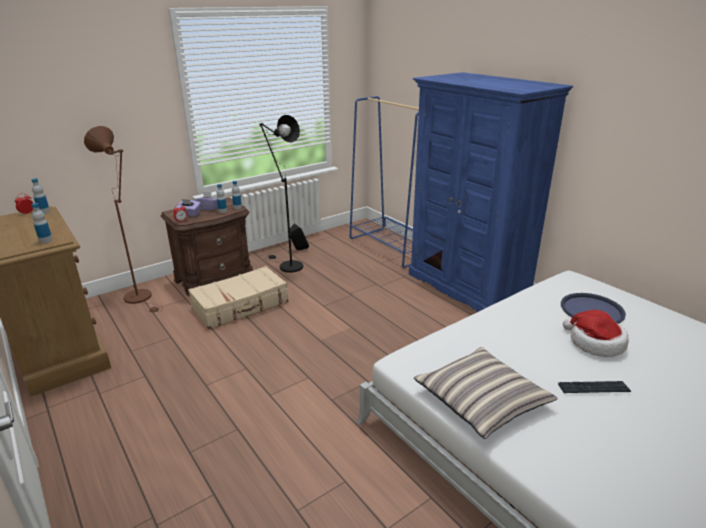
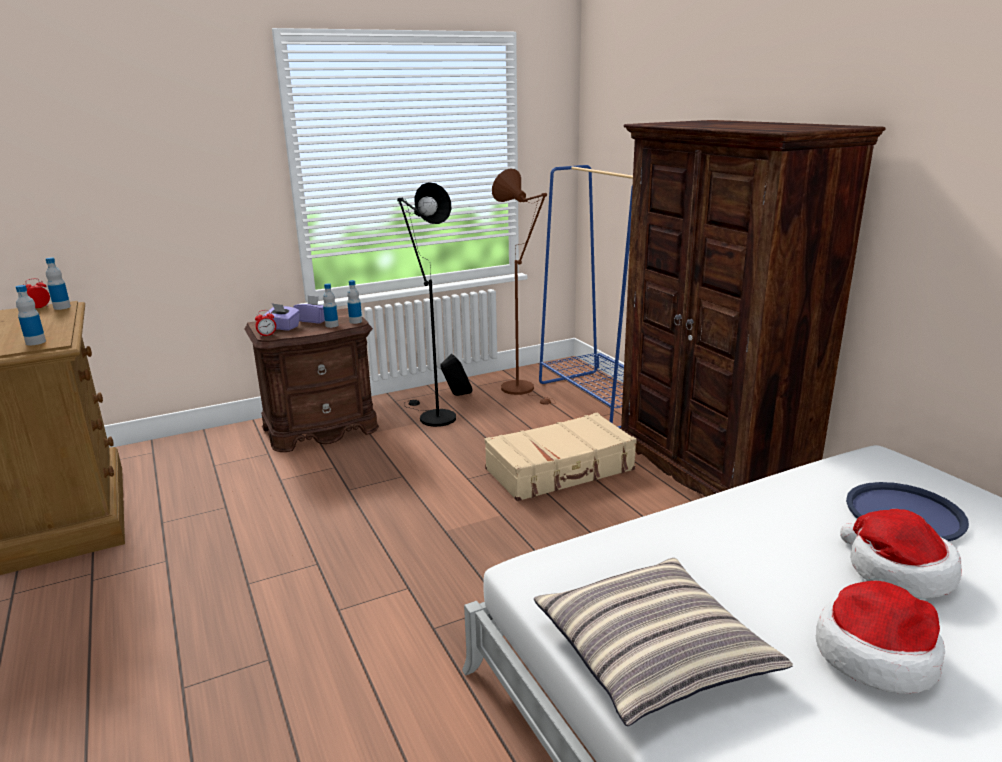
camera: 10 degrees right, 5 degrees down
(141, 298) = (207, 448): brown floor lamp -> brown floor lamp (522, 390)
(241, 305) = (344, 469): beige suitcase -> beige suitcase (560, 470)
(467, 286) = (709, 466): blue wardrobe -> brown wardrobe
(593, 388) = (875, 654): keyboard -> hat

